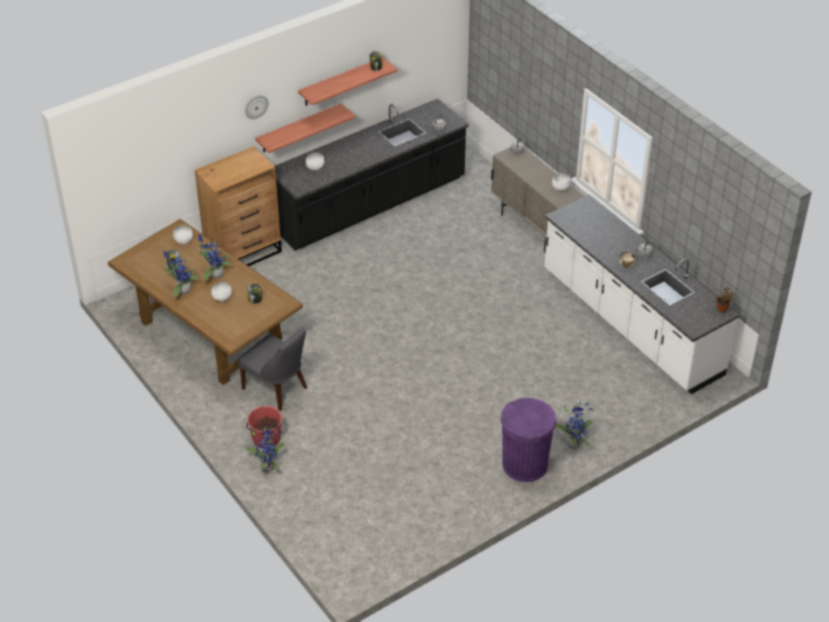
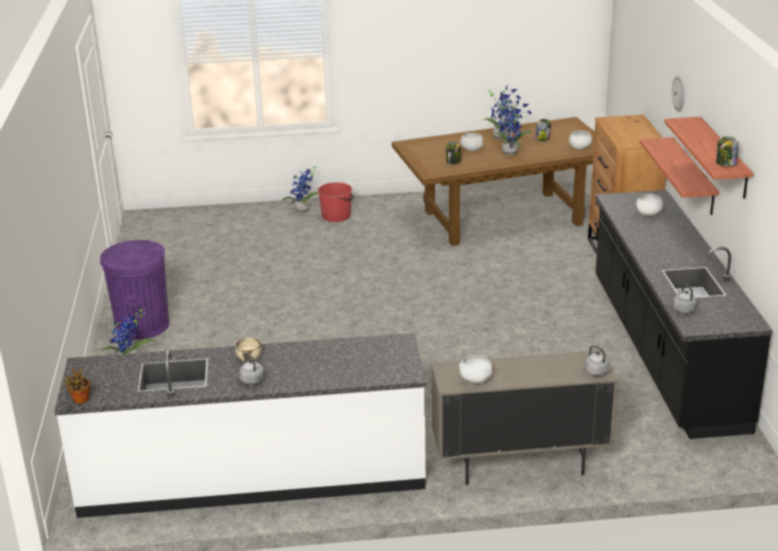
camera: 120 degrees right, 15 degrees down
(277, 389) = (392, 232): grey chair -> none

